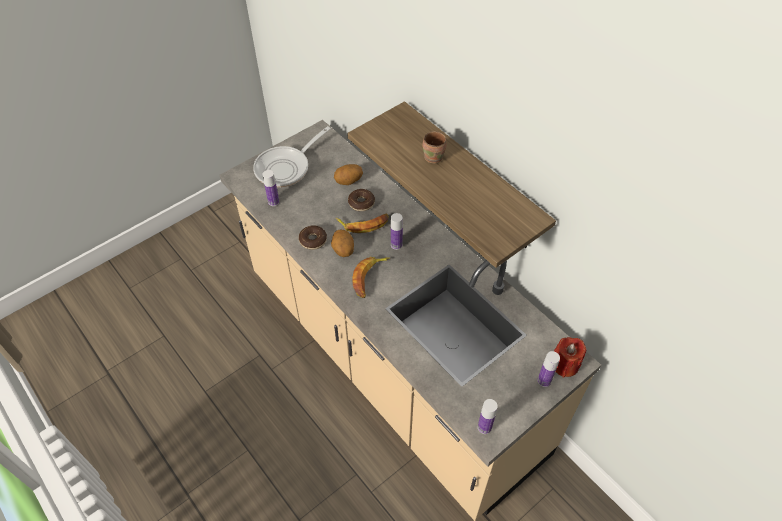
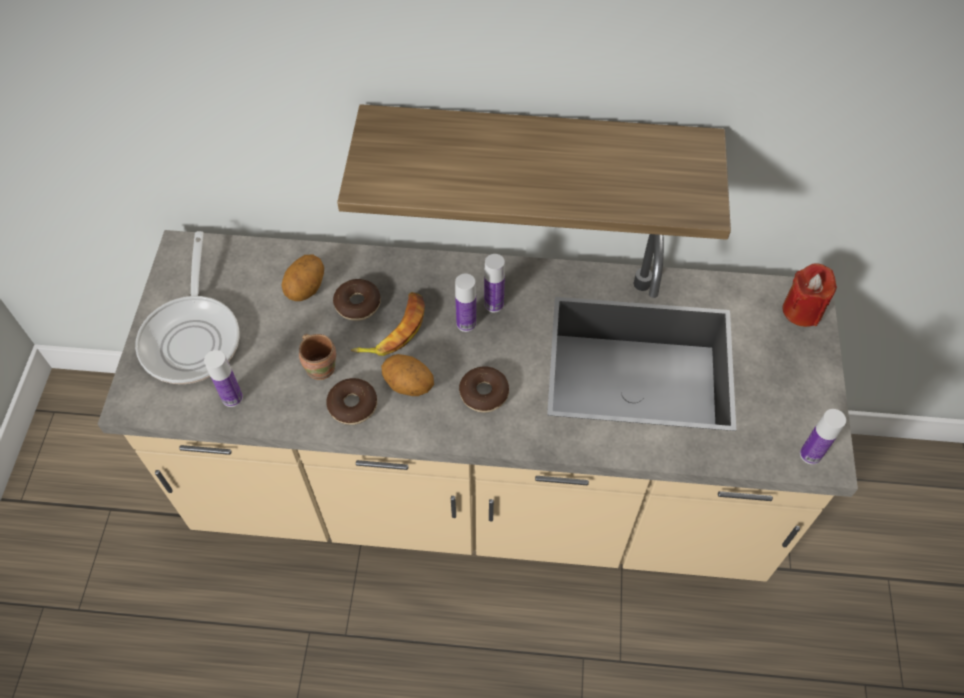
camera: 45 degrees left, 5 degrees up
(369, 278) = (484, 393): banana -> donut
(434, 157) = (494, 152): brown mug -> brown mug (321, 366)
(544, 381) = (803, 346): bottle -> bottle (494, 304)

